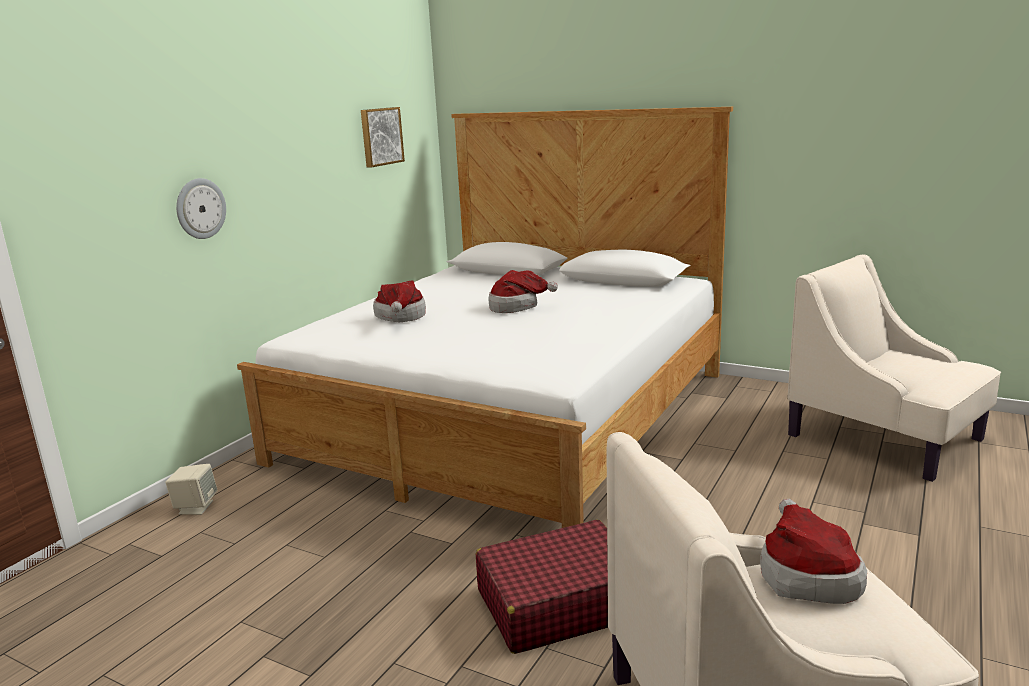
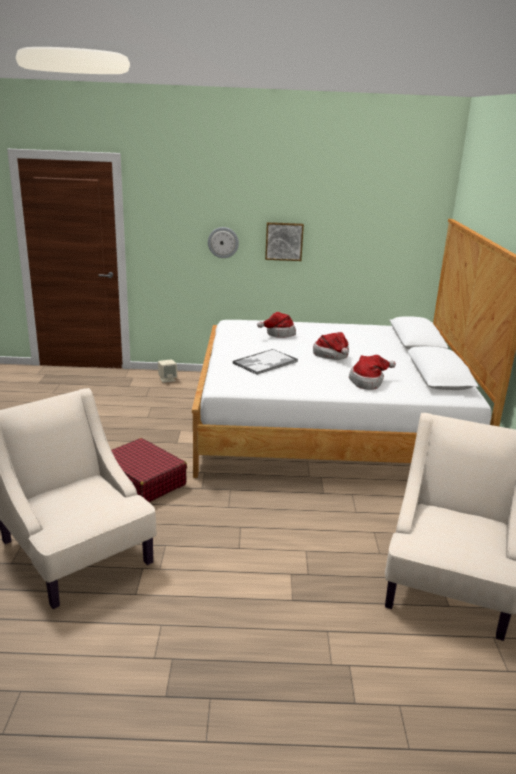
camera: 60 degrees right, 5 degrees up
(380, 136) = (380, 224): picture -> picture (284, 241)
(499, 341) = (264, 363): none -> tray
(806, 575) = (98, 497): hat -> hat (368, 382)

